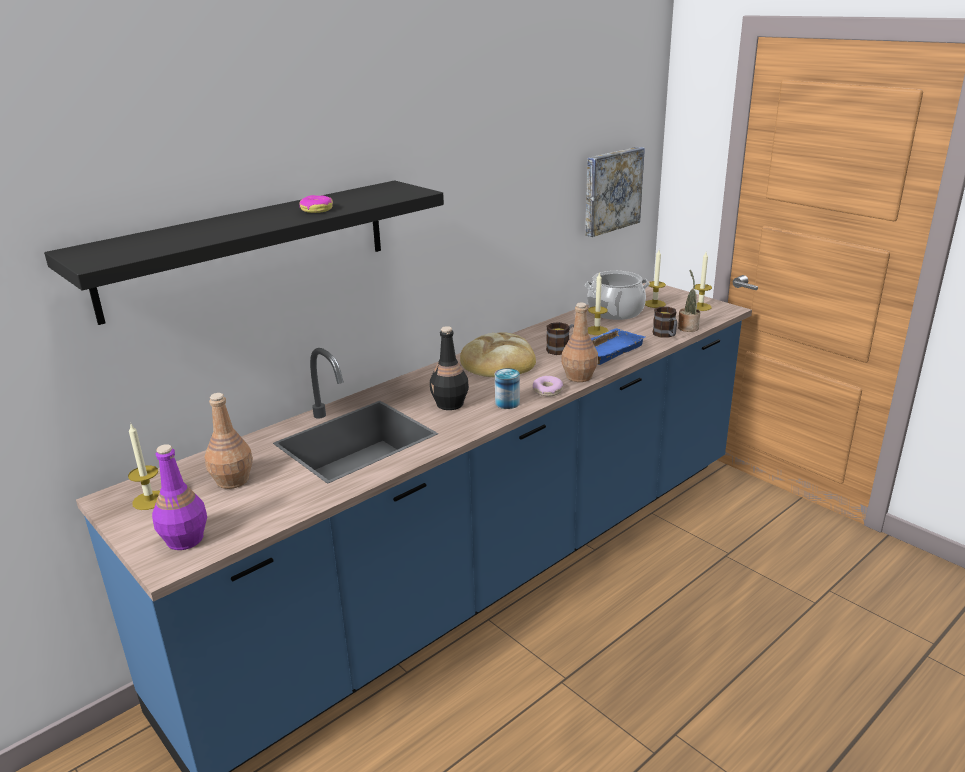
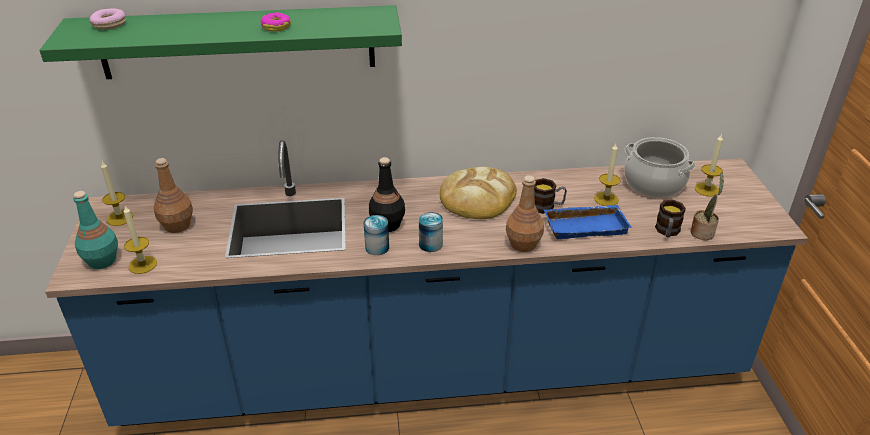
camera: 35 degrees right, 10 degrees up
(184, 540) = (101, 260): purple bottle -> turquoise bottle
(248, 247) = (238, 42): black shelf -> green shelf
(465, 421) = (377, 247): none -> can
(547, 391) = (477, 247): donut -> donut (109, 24)
(611, 190) = (697, 52): picture -> none
(700, 307) = (752, 212): candle -> candle (142, 265)

